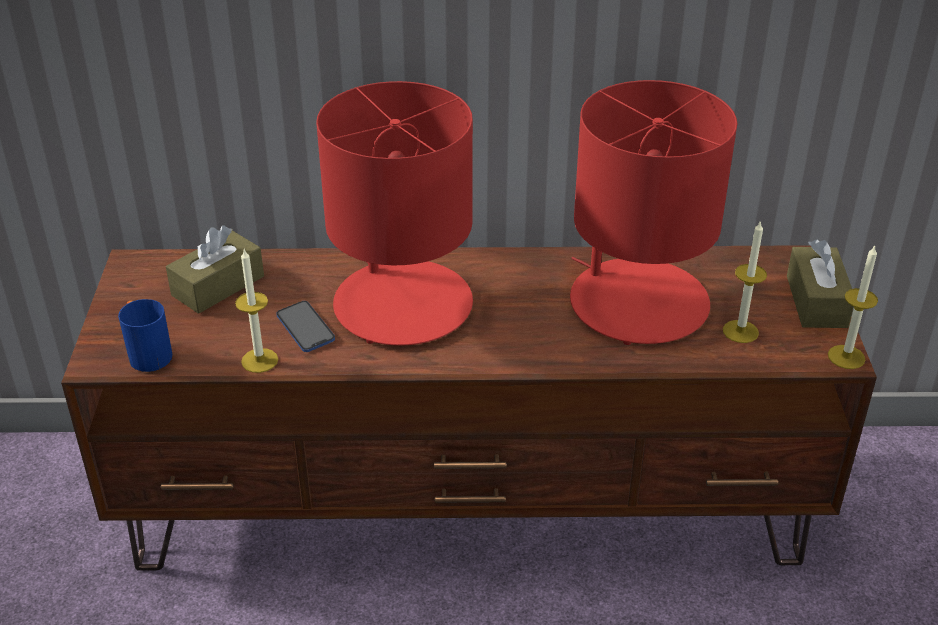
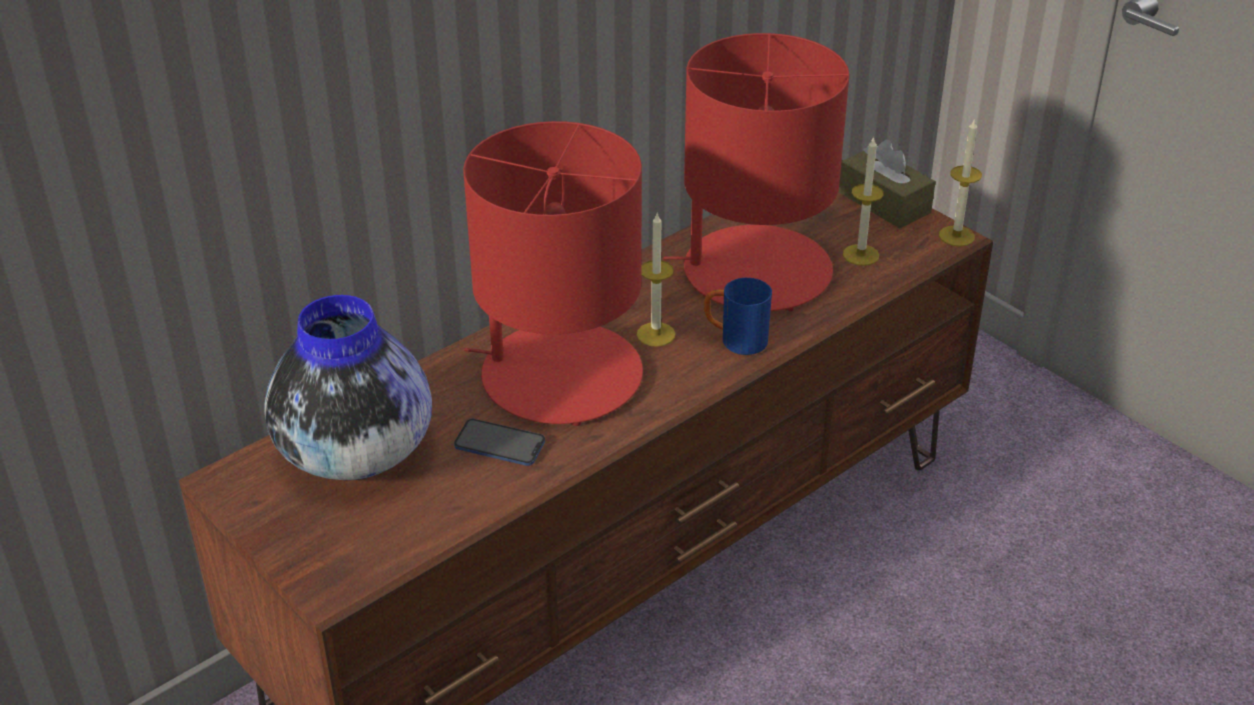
camera: 40 degrees left, 0 degrees up
(147, 354) = (375, 554): blue mug -> blue mug (735, 340)
(218, 286) = (354, 453): brown tissue box -> vase
(259, 360) = (497, 496): candle -> candle (656, 334)

